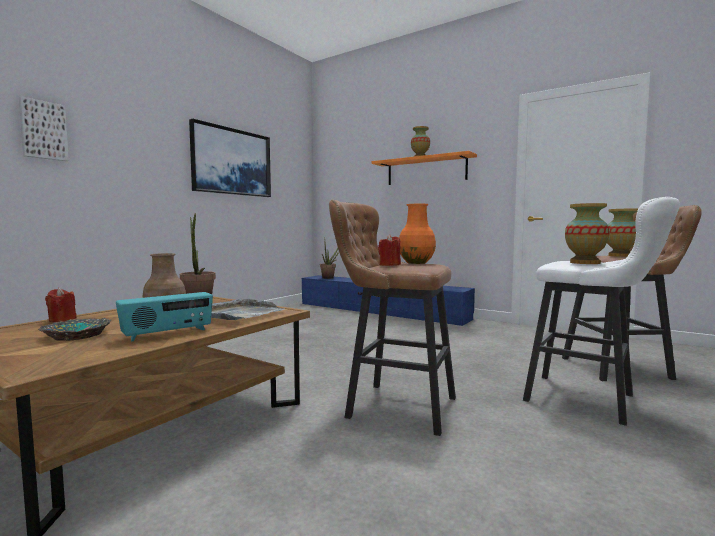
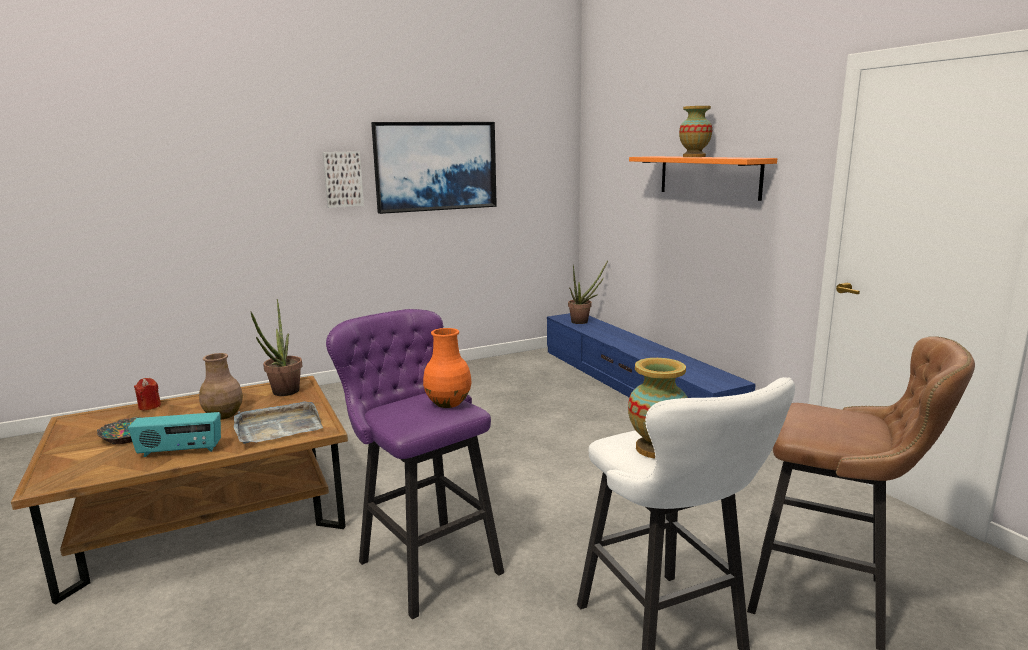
camera: 30 degrees right, 10 degrees up
(43, 130) = (203, 173): picture -> picture (343, 179)
(389, 265) = (399, 407): red candle -> none
(389, 404) = (421, 558): brown stool -> purple stool
(620, 256) = (842, 421): vase -> none

